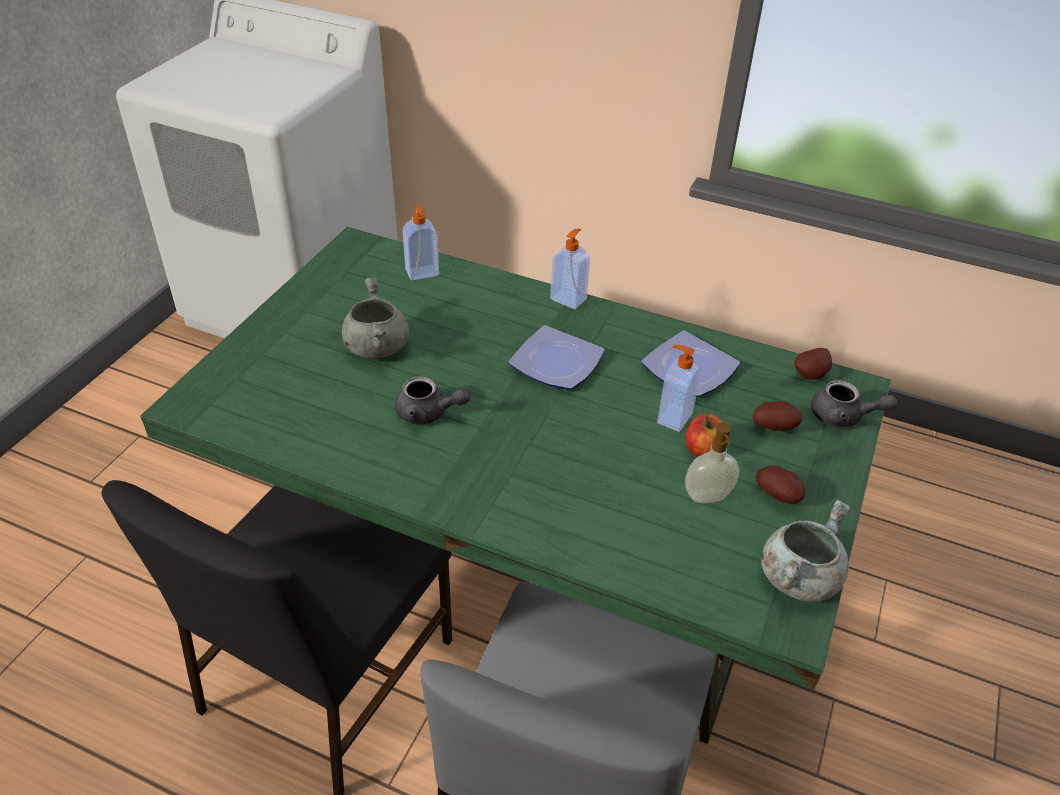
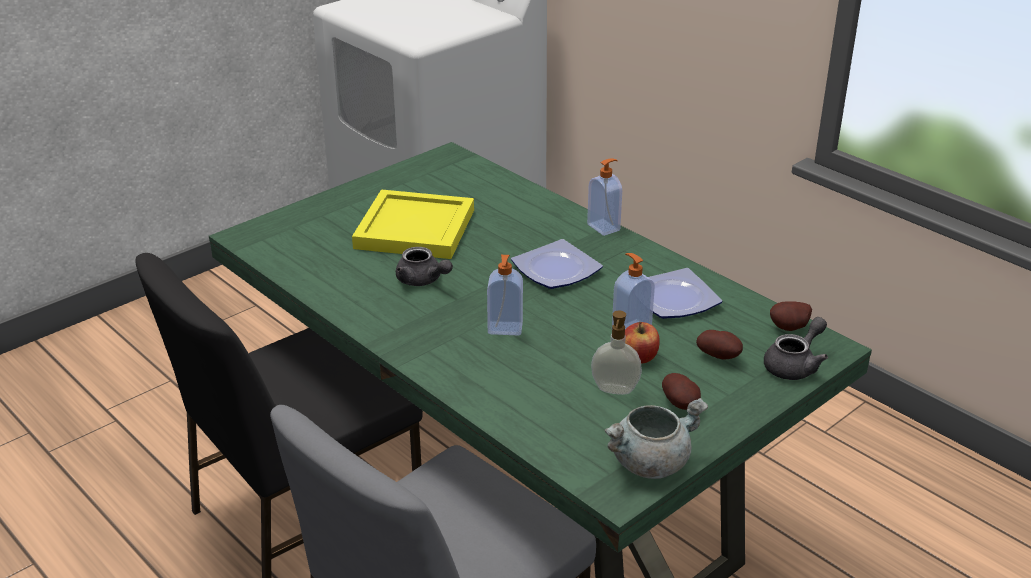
camera: 25 degrees right, 10 degrees down
(376, 346) = (414, 228): grey cooking pot -> yellow tray
(422, 273) = (490, 185): soap dispenser -> soap dispenser (505, 329)
(843, 417) = (795, 365): grey teapot -> grey teapot turned 90 degrees counterclockwise

